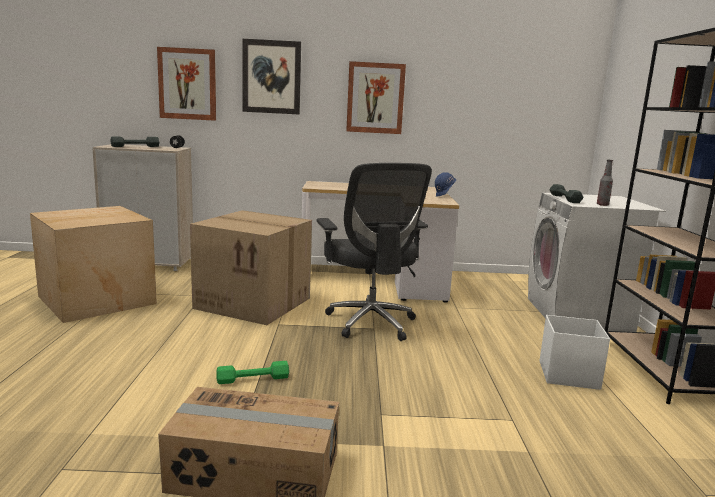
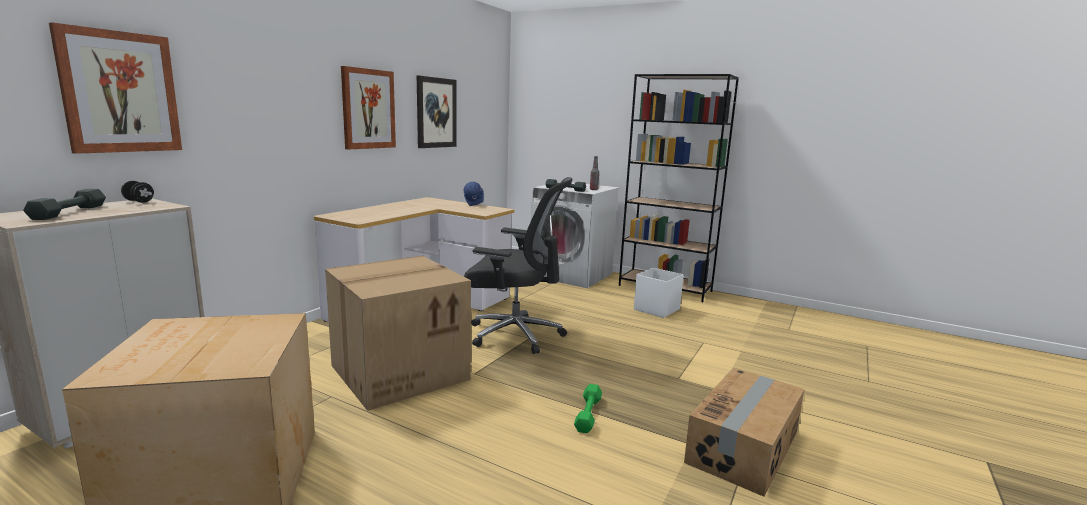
camera: 60 degrees left, 0 degrees up
(271, 77) = (254, 83): picture -> picture (436, 113)

